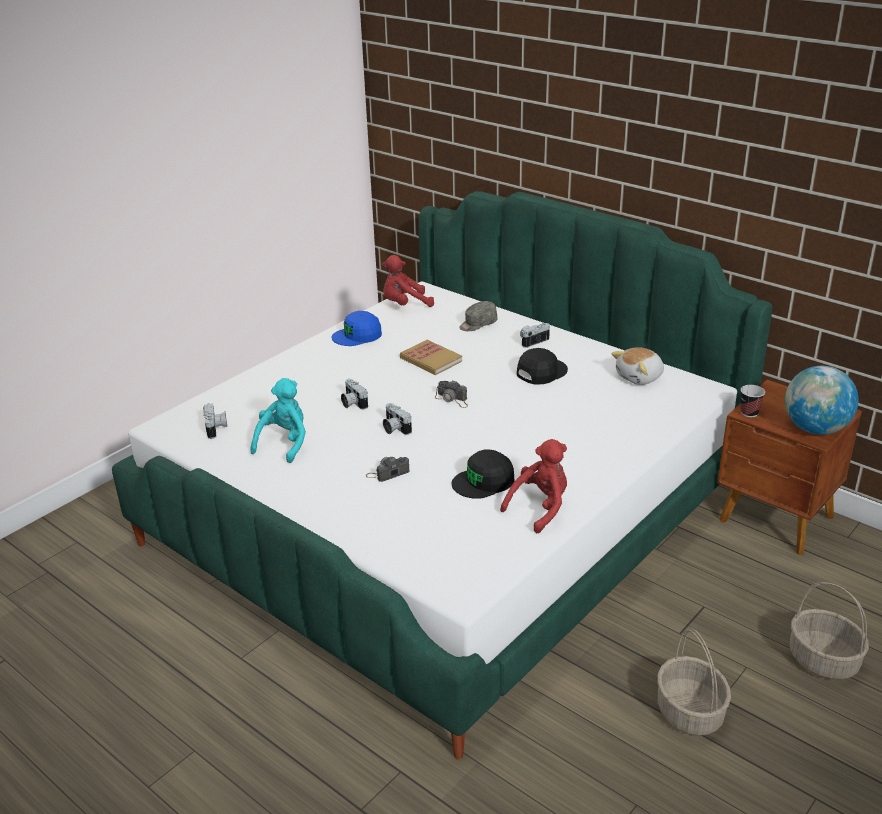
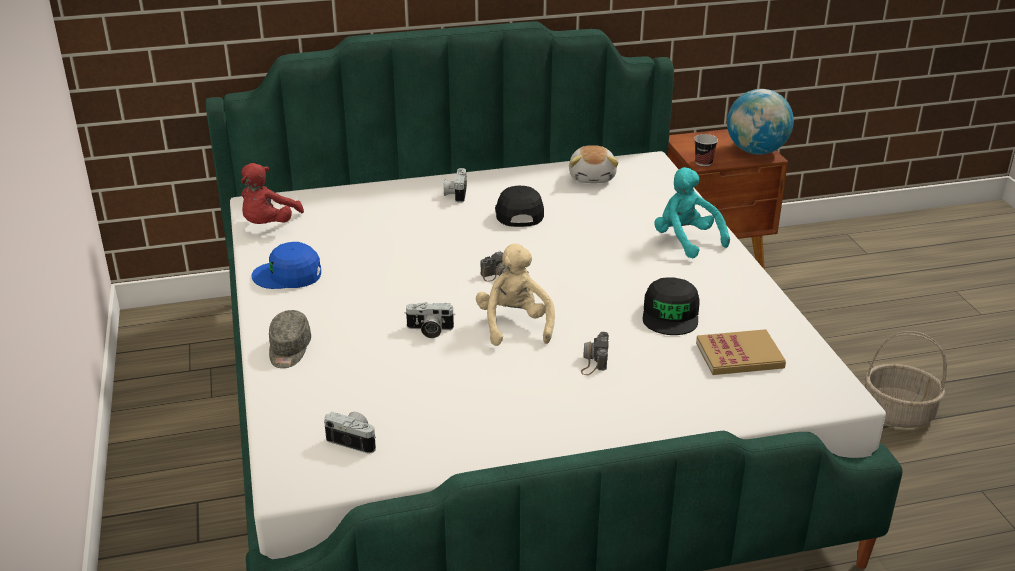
camera: 55 degrees left, 0 degrees up
(284, 443) = (453, 402): turquoise plush toy -> turquoise plush toy (686, 240)
(357, 335) = (288, 275): blue cap -> blue cap turned 75 degrees clockwise
(394, 428) = (514, 325): camera -> beige plush toy
(431, 360) = (409, 255): book -> book (739, 356)
(478, 324) = (378, 205): grey cap -> grey cap (289, 350)
(540, 508) = (744, 304): red plush toy -> none
(822, 660) = (887, 326): basket -> none

